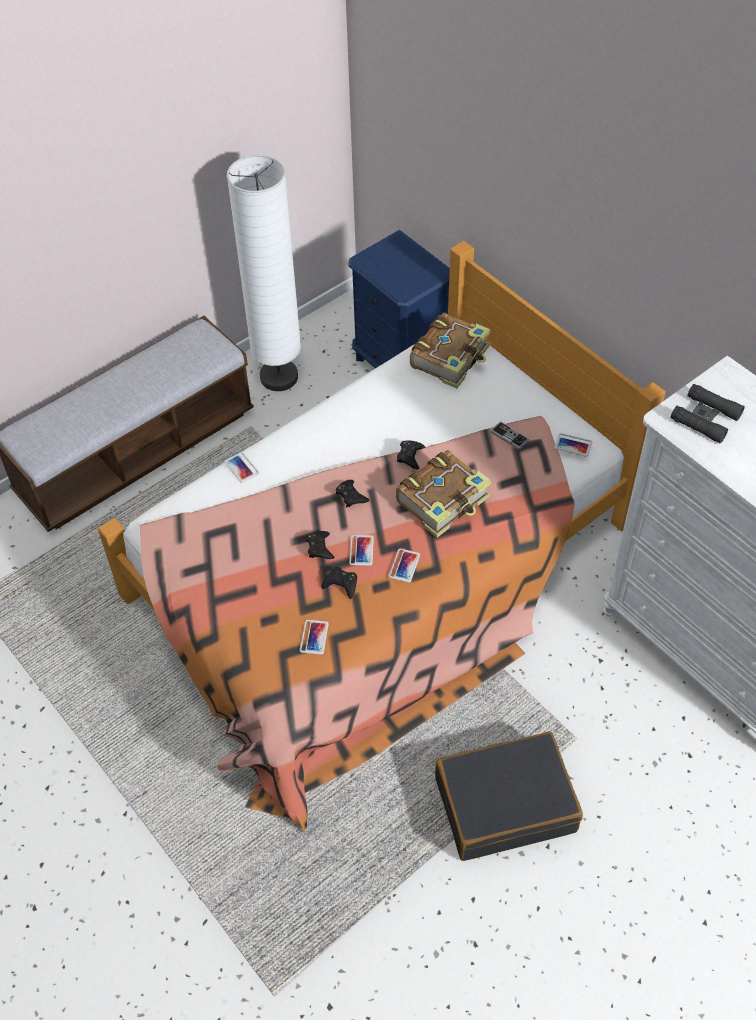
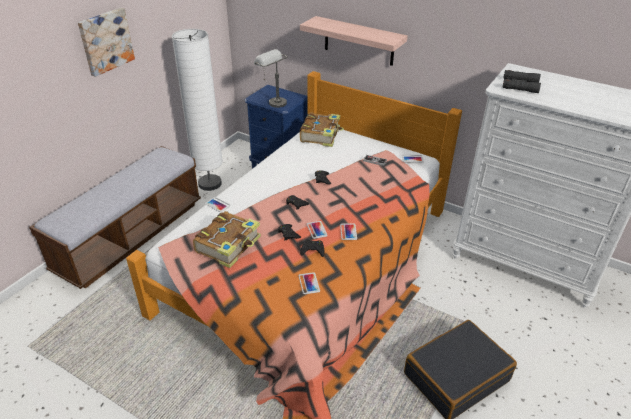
camera: 20 degrees left, 15 degrees down
(121, 181) = (105, 41): none -> picture
(391, 275) = (272, 101): none -> grey table lamp
(444, 501) = (355, 195): book -> book (229, 245)
(532, 225) = (359, 41): none -> shelf

